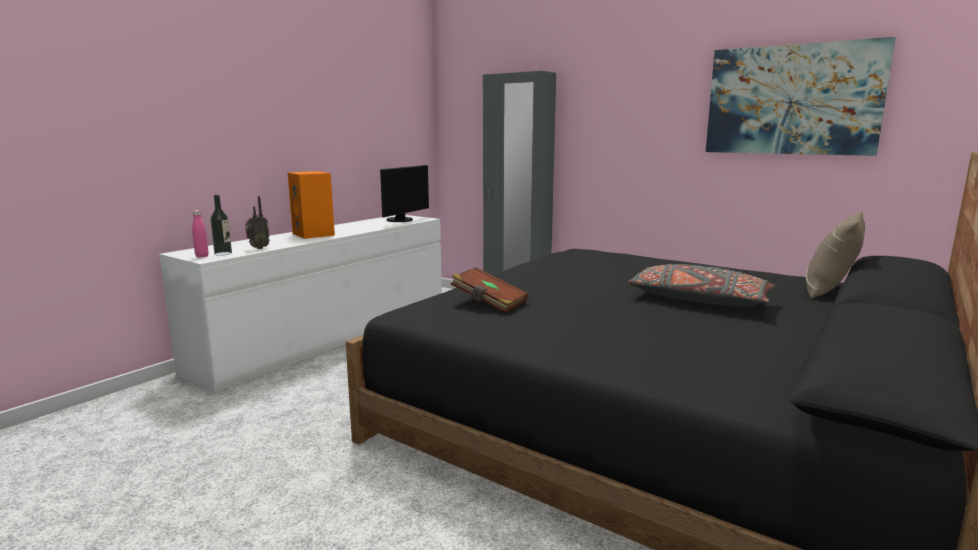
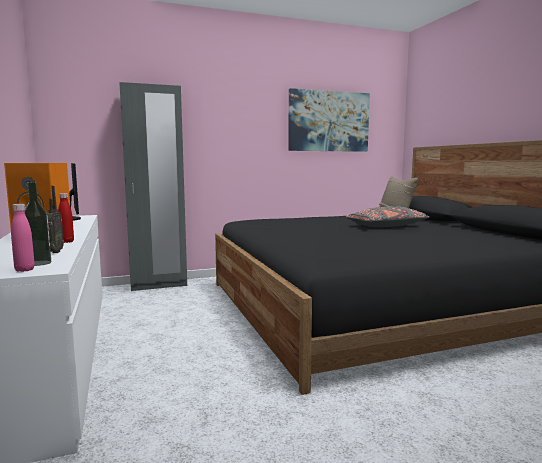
camera: 55 degrees left, 5 degrees down
(301, 241) = (67, 241): none -> red bottle
(489, 303) = (336, 246): brown book -> none

